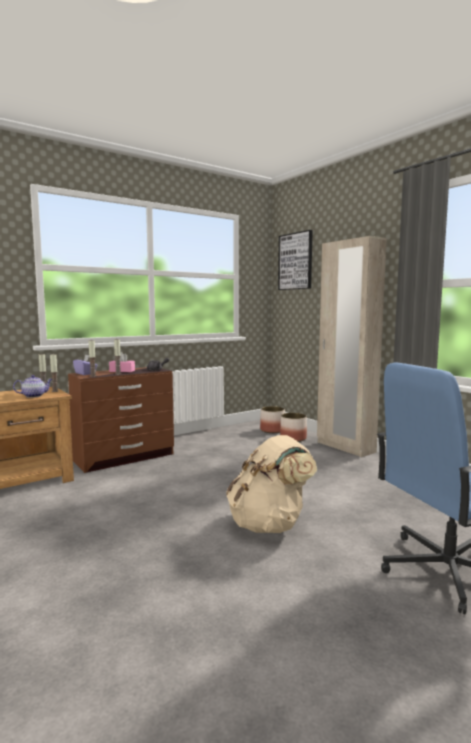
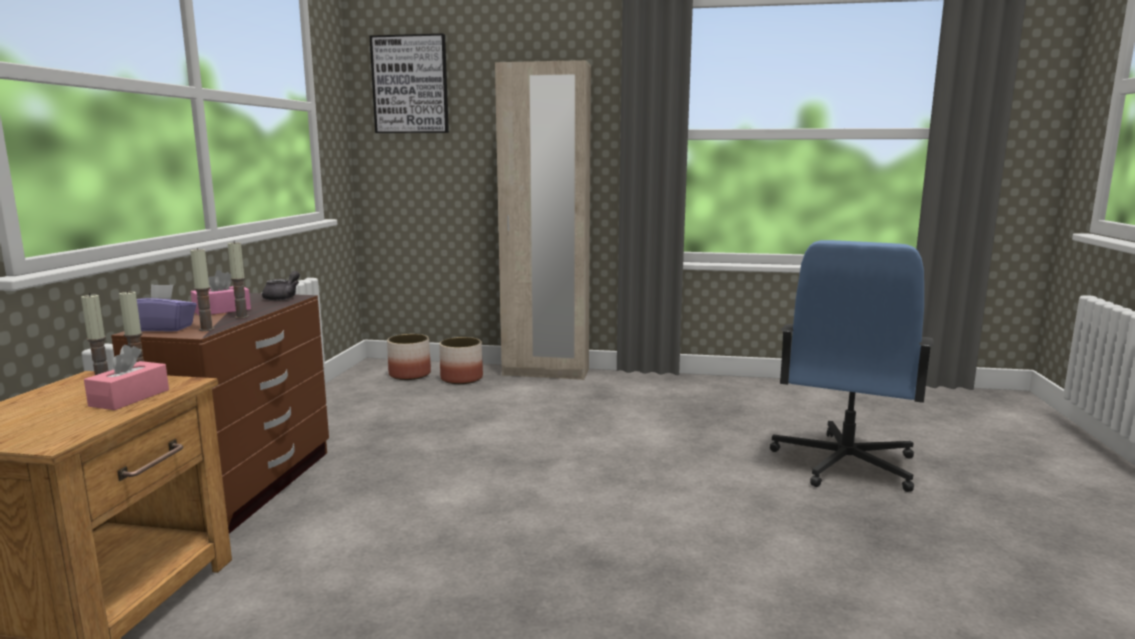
camera: 45 degrees left, 5 degrees up
(34, 396) = (130, 398): teapot -> pink tissue box
(269, 525) = (647, 490): beige backpack -> none

